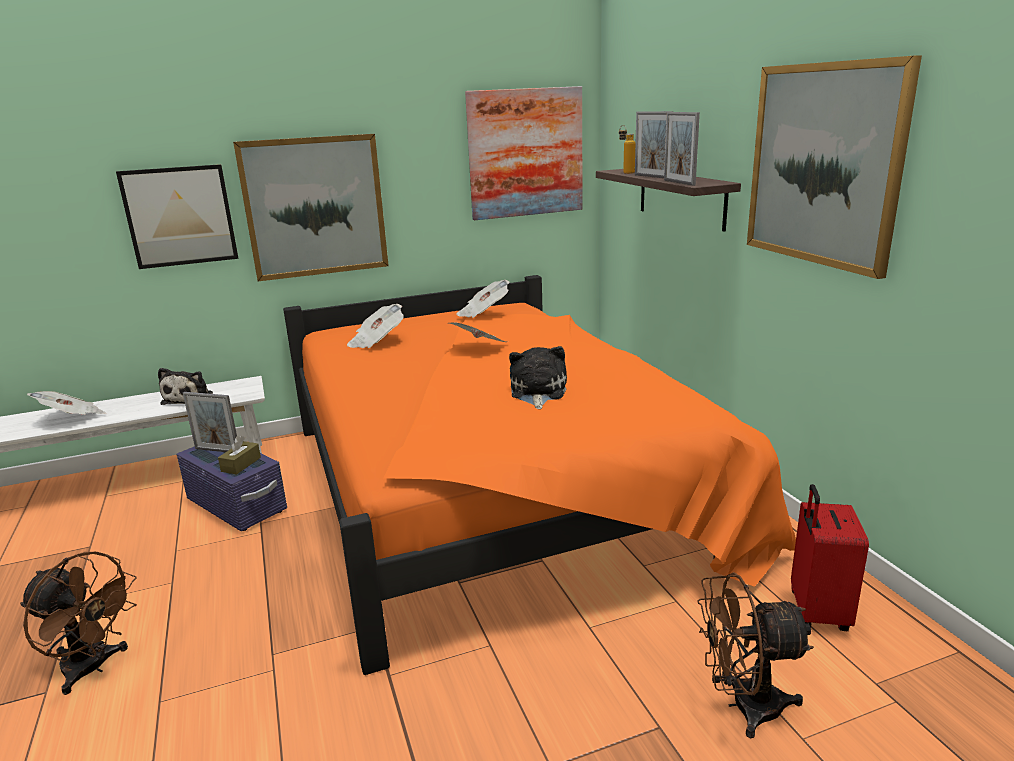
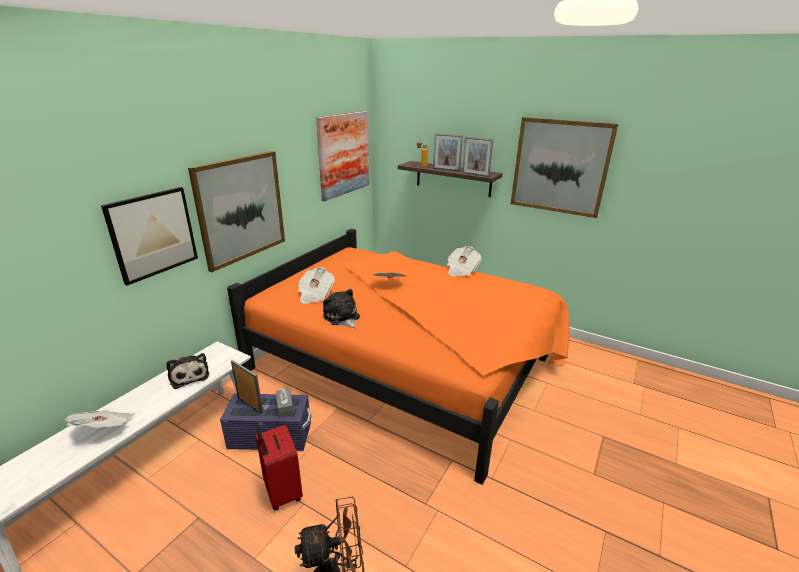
camera: 40 degrees left, 5 degrees up
(217, 450) = (250, 405): picture frame -> picture frame turned 120 degrees counterclockwise
(241, 464) = (285, 407): brown tissue box -> grey tissue box
(483, 313) = (349, 260): newspaper -> newspaper (461, 270)
(537, 392) = (465, 302): plush toy -> plush toy (342, 317)
(743, 705) = (614, 412): brown fan -> none
(816, 611) = (590, 364): red suitcase -> red suitcase (281, 492)

